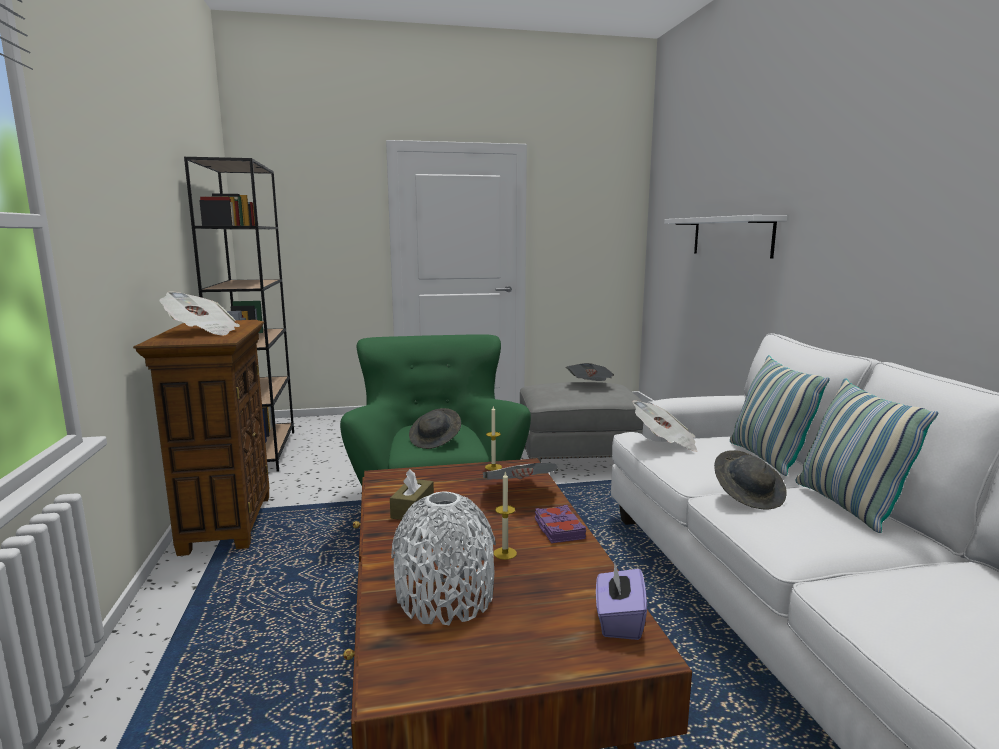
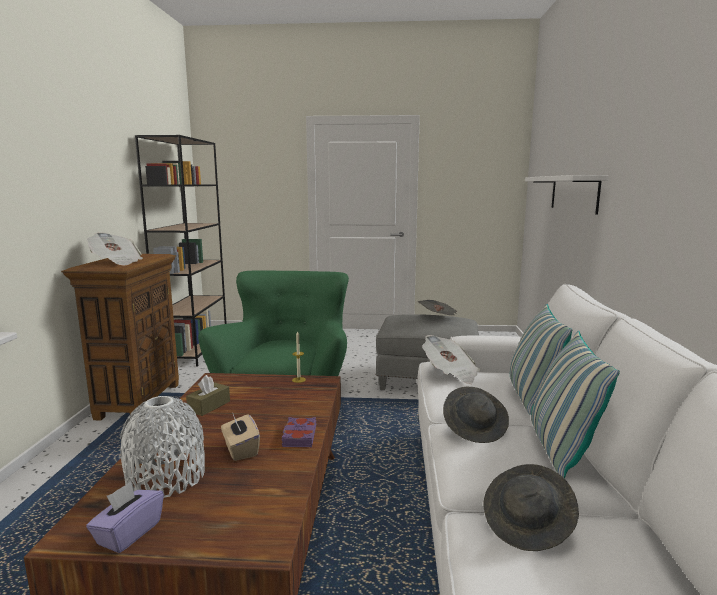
camera: 15 degrees right, 0 degrees up
(435, 441) = (278, 354): grey hat -> grey hat (528, 525)
(505, 553) = (240, 450): candle -> beige tissue box
(519, 492) = (298, 402): newspaper -> none
(618, 621) = (271, 518): purple tissue box -> purple tissue box (128, 533)

